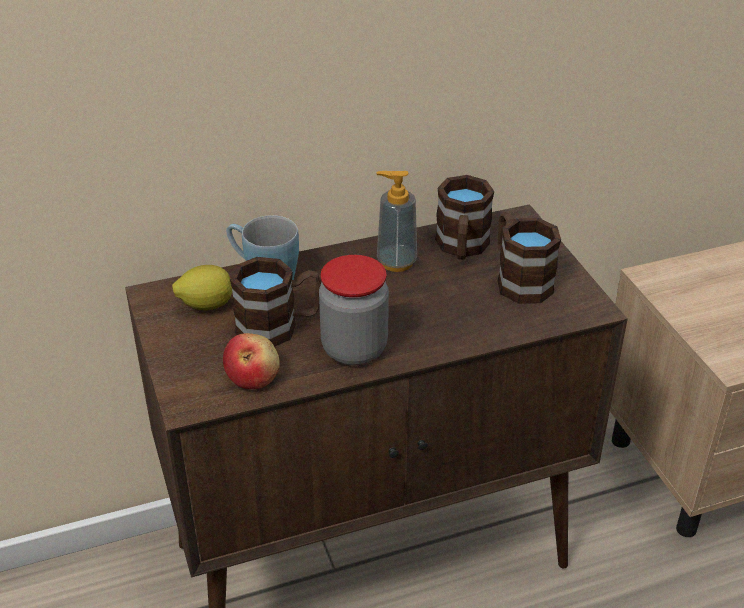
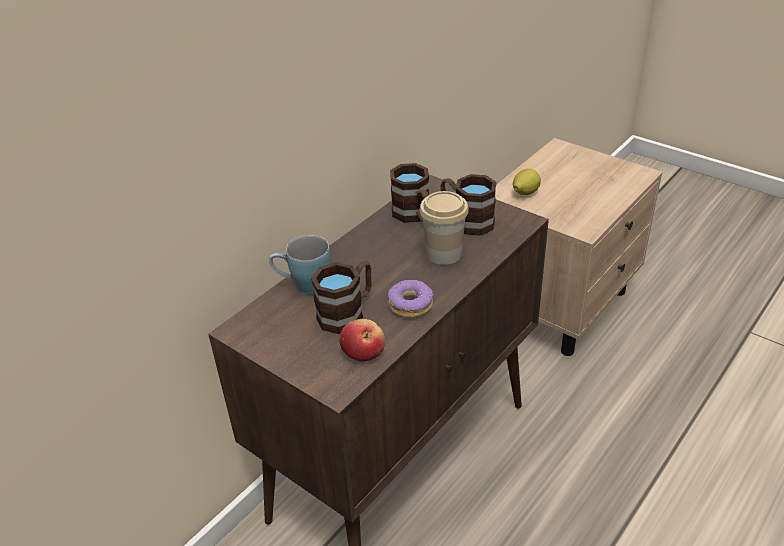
camera: 30 degrees left, 0 degrees up
(207, 305) = (283, 320): lemon -> lemon (525, 193)
(354, 349) = (410, 305): jar -> donut
(396, 262) = (382, 240): soap dispenser -> none
(451, 307) = (444, 253): none -> cup

